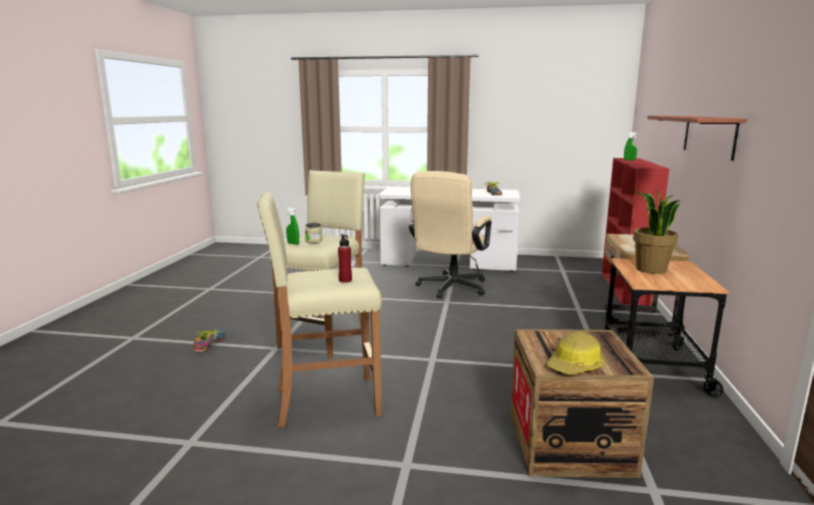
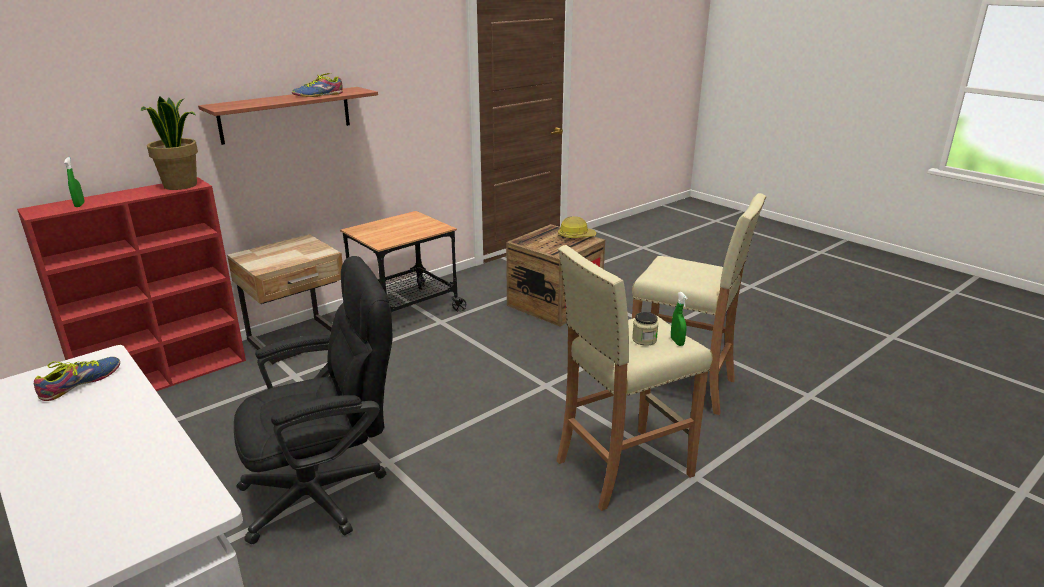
camera: 140 degrees left, 10 degrees up
(210, 343) = (786, 530): shoe -> shoe (318, 95)
(345, 280) = (675, 267): red bottle -> none
(449, 289) = (327, 492): beige office chair -> black office chair
(650, 269) = (396, 233): potted plant -> potted plant (181, 185)

